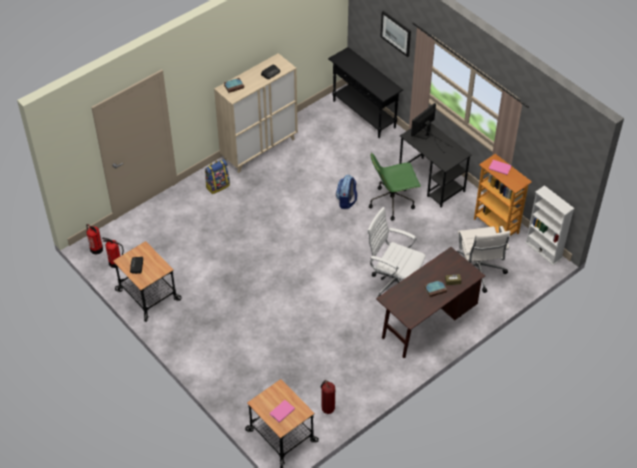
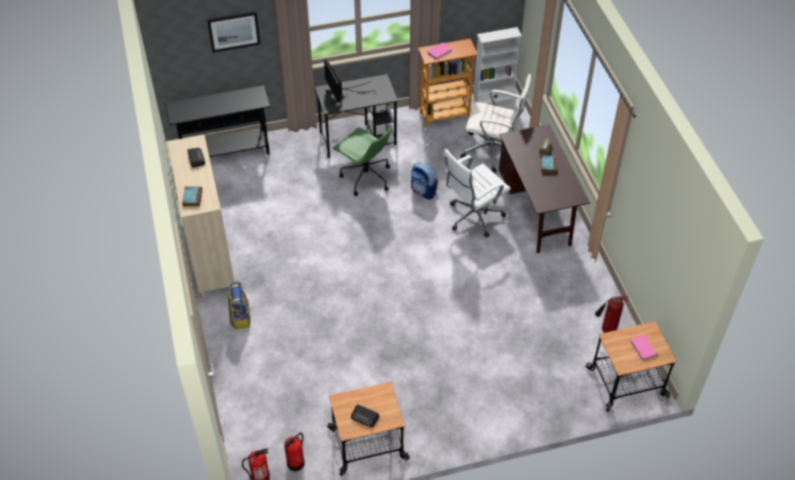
camera: 65 degrees left, 0 degrees up
(346, 201) = (340, 213): backpack -> backpack (423, 191)
(392, 202) = (365, 177): green office chair -> green office chair turned 60 degrees counterclockwise

